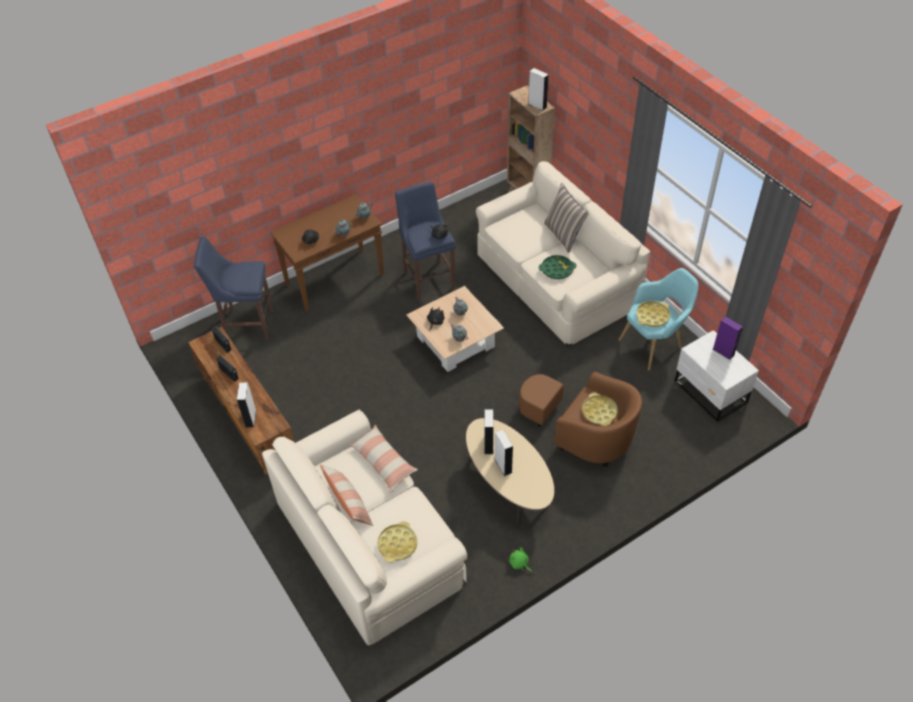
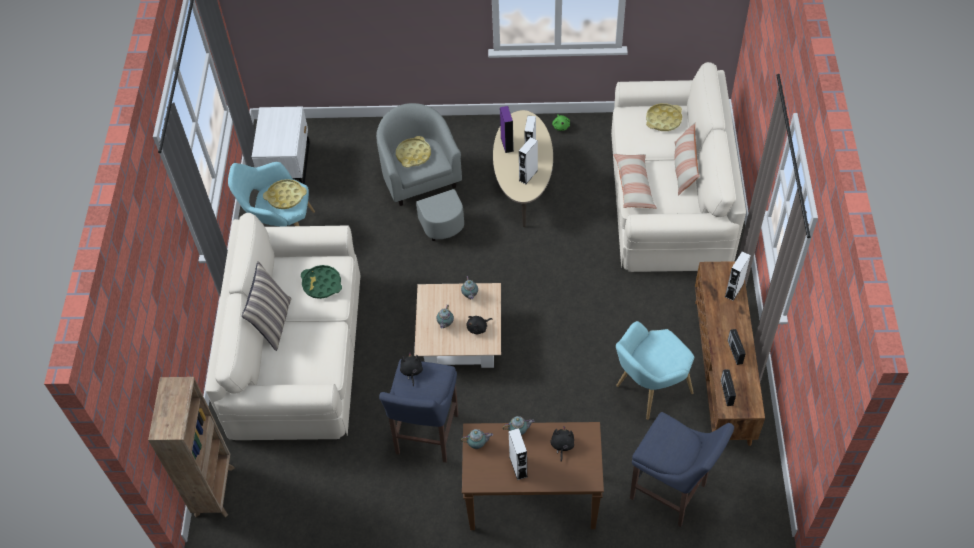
camera: 145 degrees left, 5 degrees up
(296, 376) = (648, 390): none -> turquoise armchair
(537, 105) = (175, 393): white speaker -> white speaker (518, 466)
(582, 433) = (425, 190): brown armchair -> grey armchair
(723, 352) = (267, 134): purple speaker -> purple speaker (507, 144)

